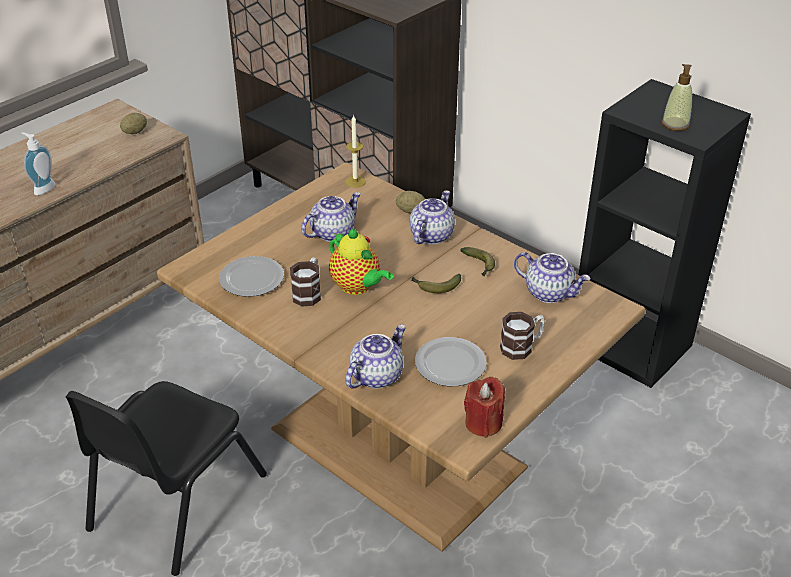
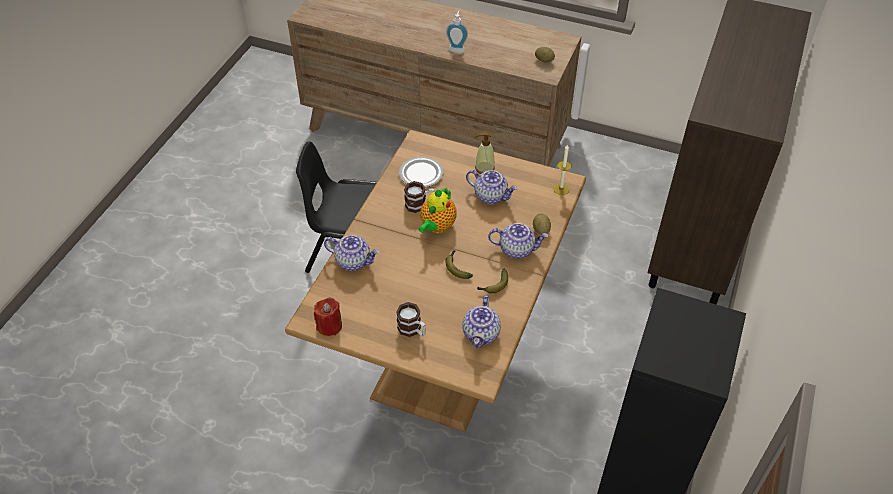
camera: 70 degrees right, 10 degrees up
(449, 364) = (378, 295): plate -> none
(675, 125) = (665, 341): soap dispenser -> soap dispenser (484, 168)

